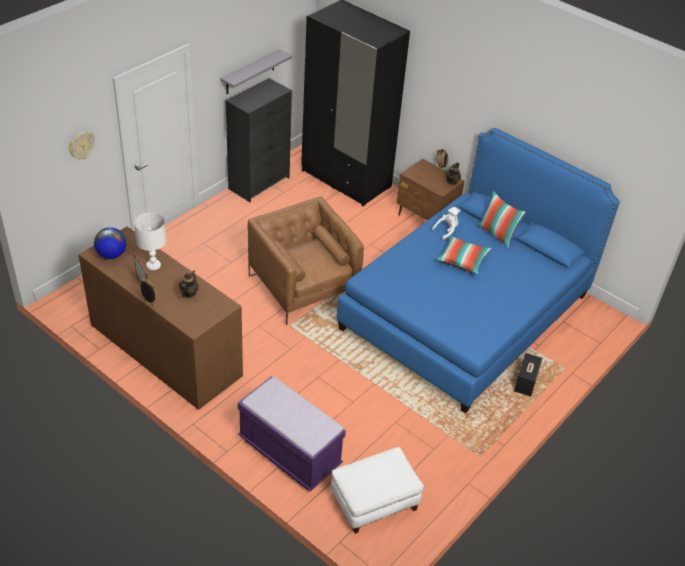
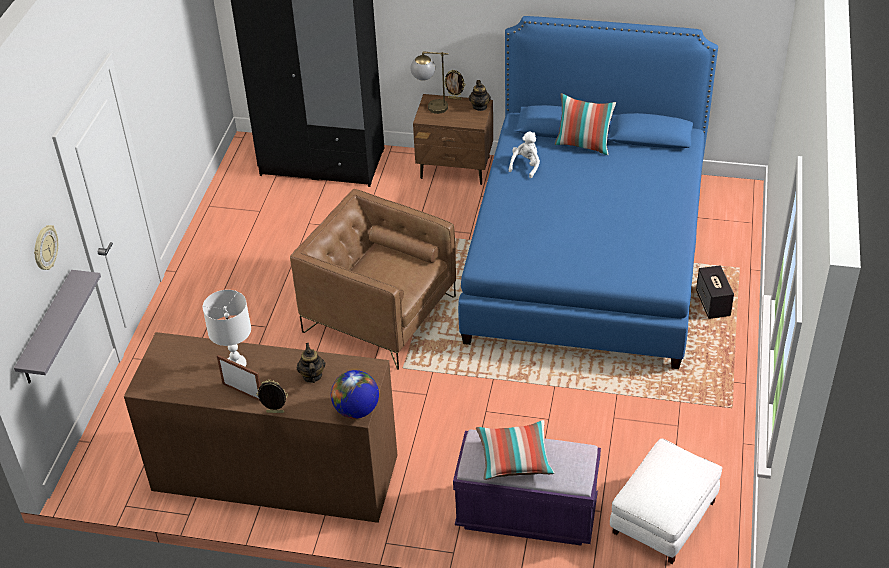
camera: 25 degrees left, 0 degrees up
(112, 255) = (169, 376): globe -> globe (356, 410)
(250, 72) = (169, 66): grey shelf -> grey shelf (47, 329)
(259, 183) = (219, 213): black dresser -> none
(419, 168) = (430, 107): none -> table lamp
(462, 260) = (572, 192): pillow -> pillow (514, 458)

